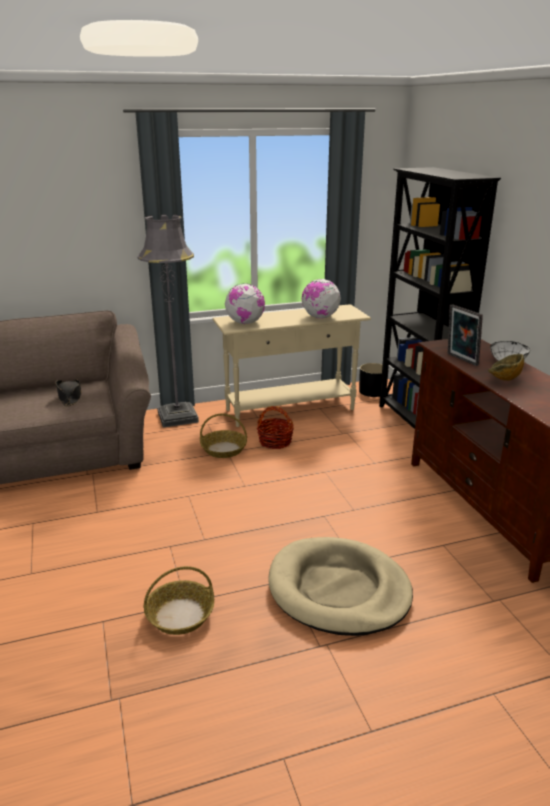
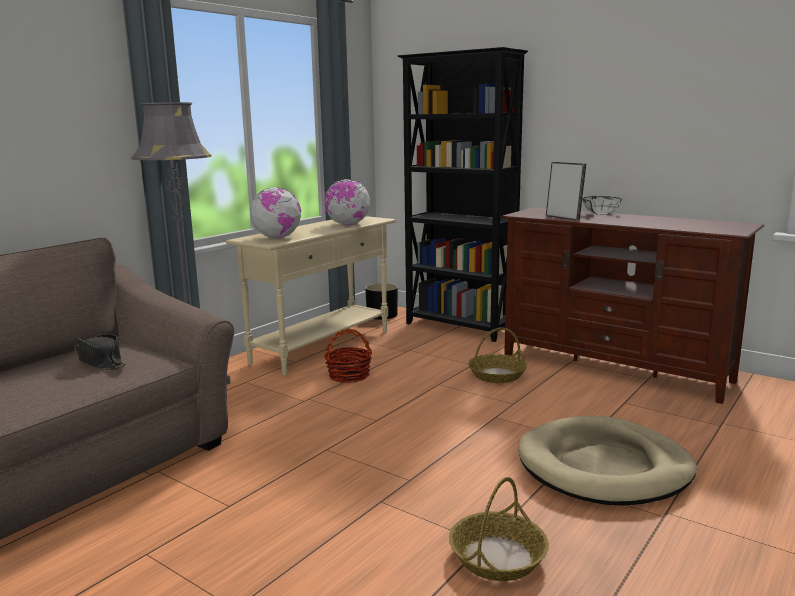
camera: 35 degrees left, 10 degrees down
(224, 449) = (301, 397): basket -> basket (497, 375)
(460, 360) = (564, 218): picture frame -> picture frame turned 150 degrees counterclockwise
(503, 380) = (626, 221): bowl -> none

